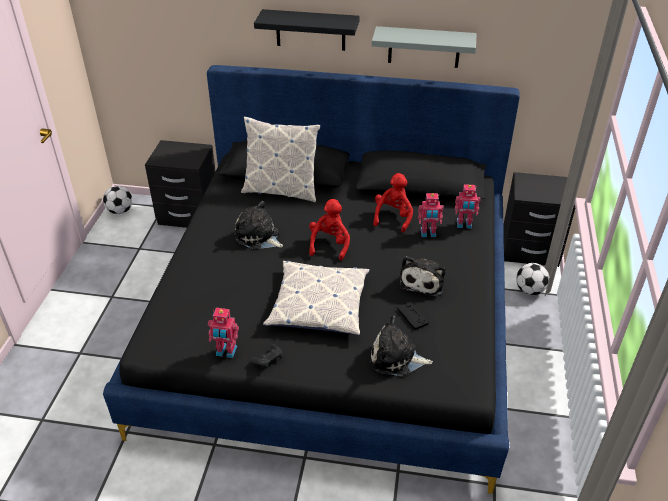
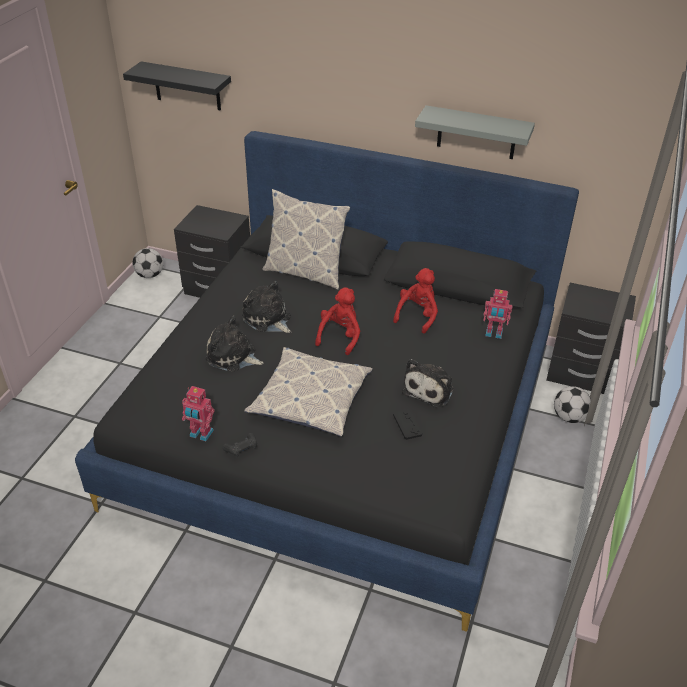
camera: 10 degrees right, 0 degrees up
(310, 30) = (356, 103): black shelf -> black shelf (187, 86)
(396, 358) = (377, 467): plush toy -> plush toy (233, 357)
(428, 233) = (451, 338): toy robot -> none

